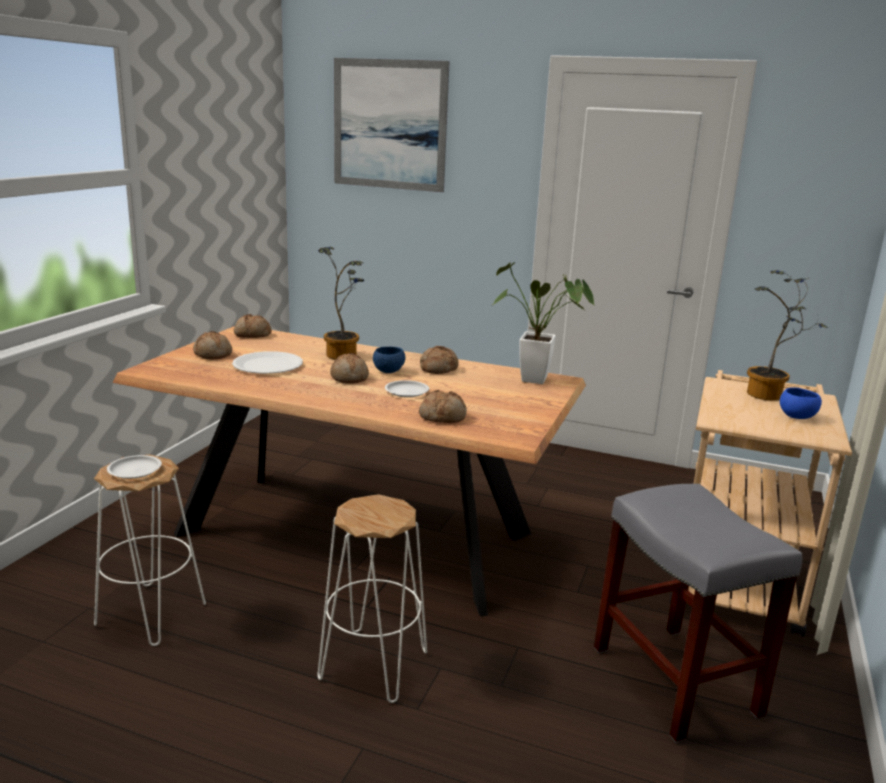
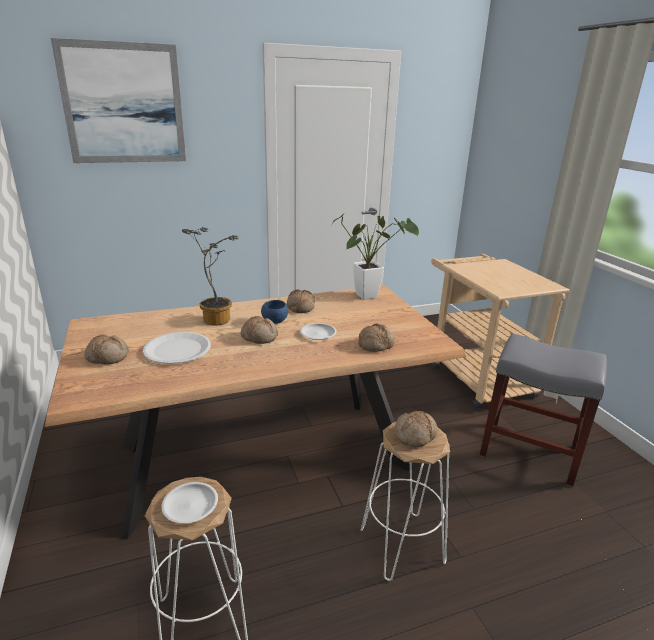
camera: 40 degrees left, 5 degrees up
(252, 335) = (105, 325): bread -> bread (415, 436)
(769, 396) = (488, 268): potted plant -> none
(797, 417) = (520, 277): blue bowl -> none

